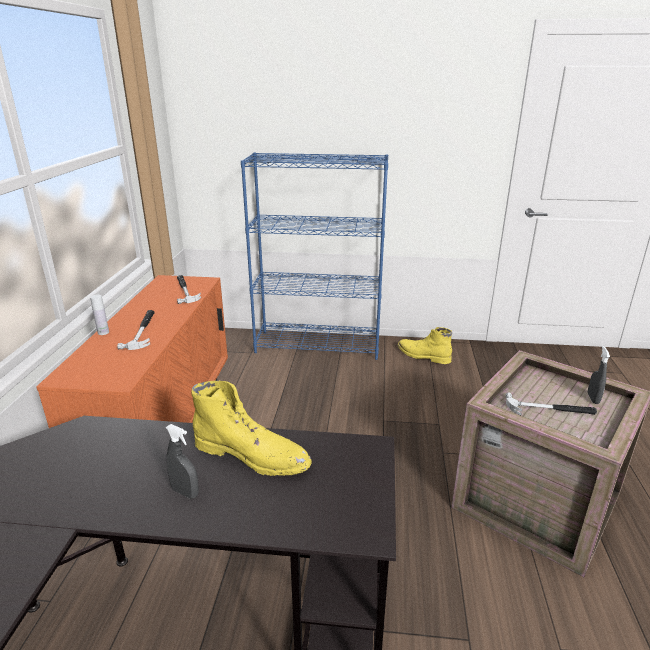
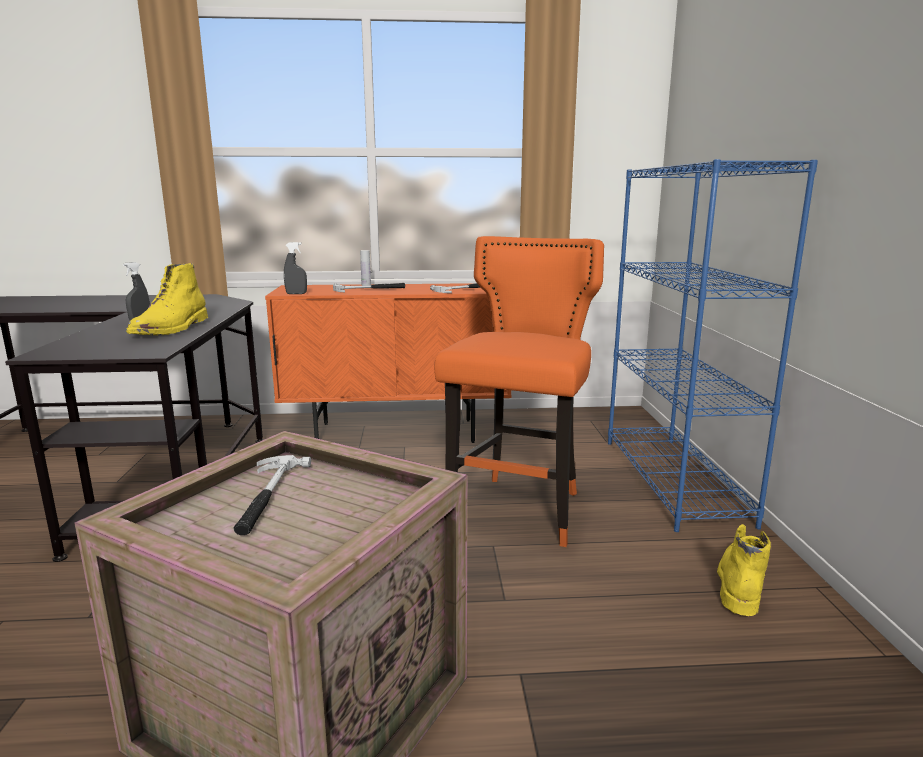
camera: 80 degrees right, 10 degrees down
(342, 404) = (519, 511): none -> orange stool
(593, 398) = (296, 543): grey spray bottle -> grey spray bottle (296, 294)

